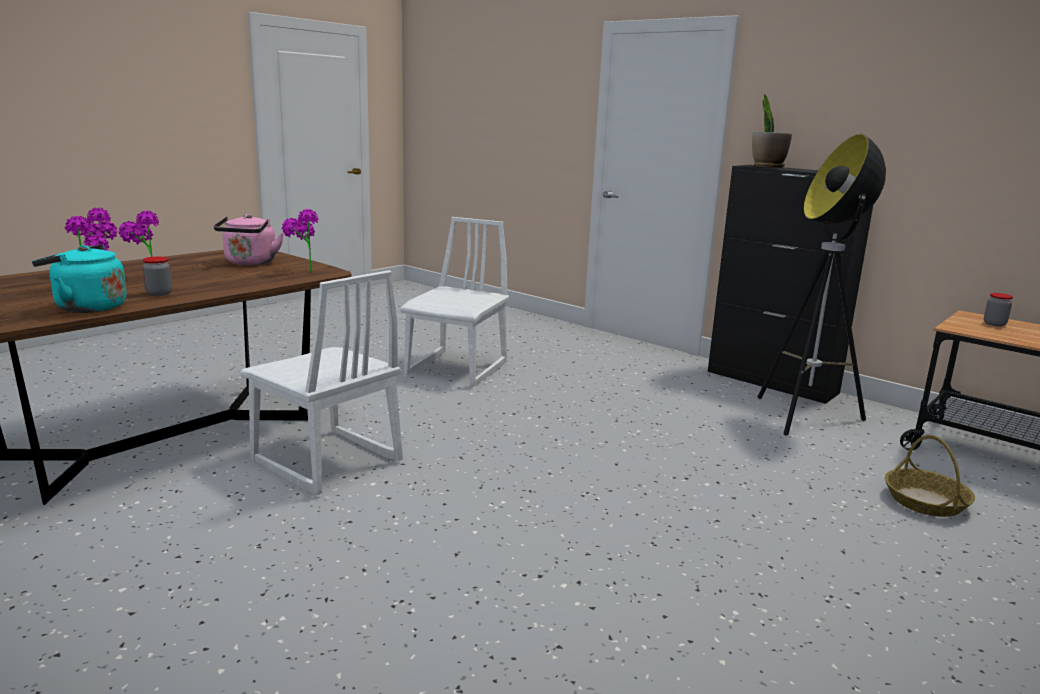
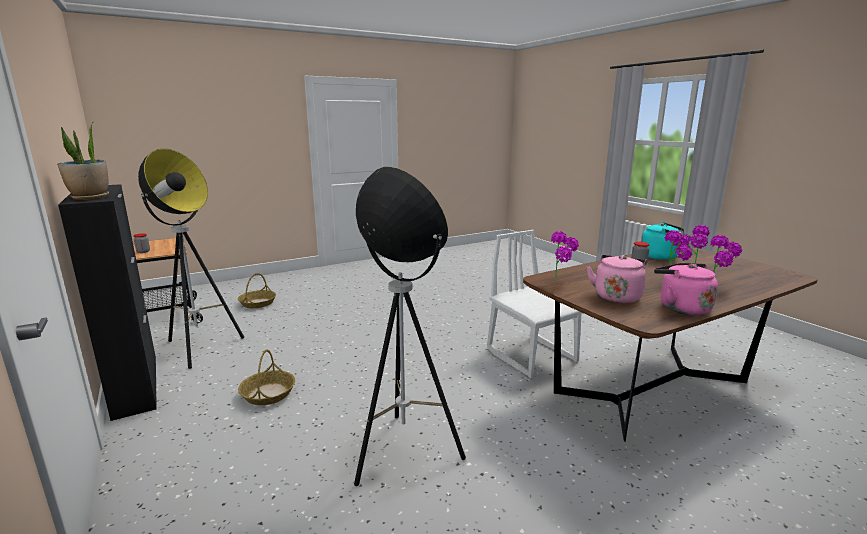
camera: 160 degrees left, 0 degrees up
(193, 258) = (681, 308): none -> pink kettle
(458, 369) = (403, 453): white chair -> floor lamp
(631, 389) = (268, 394): none -> basket

